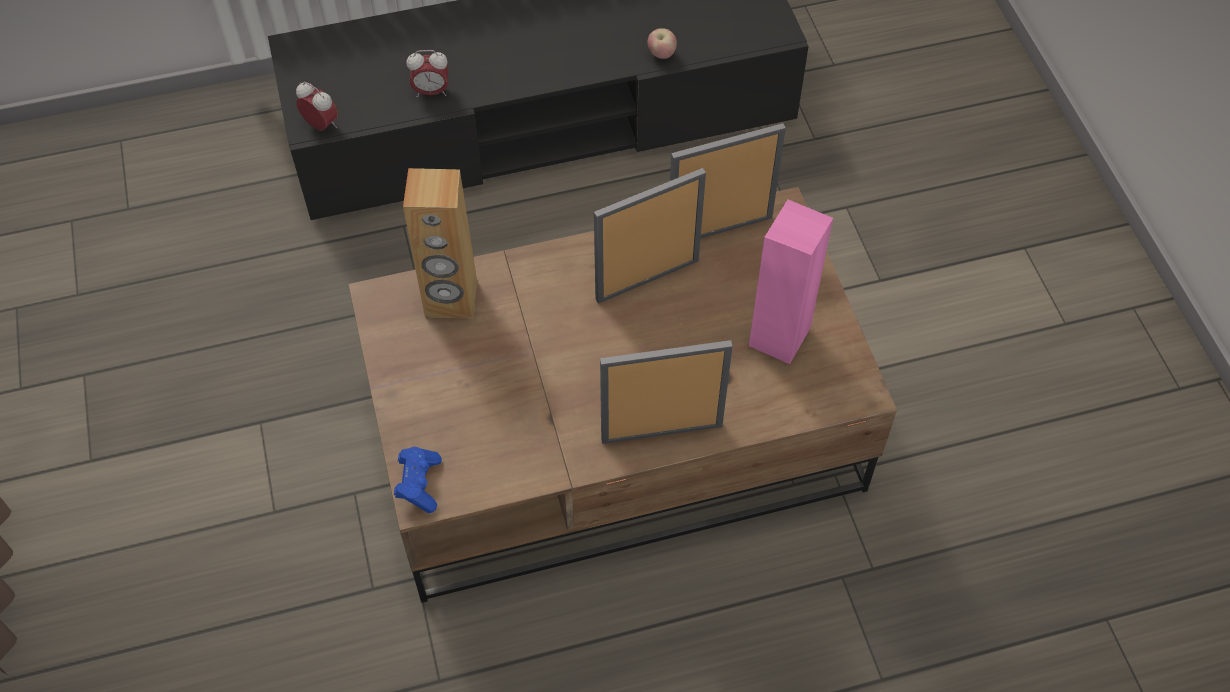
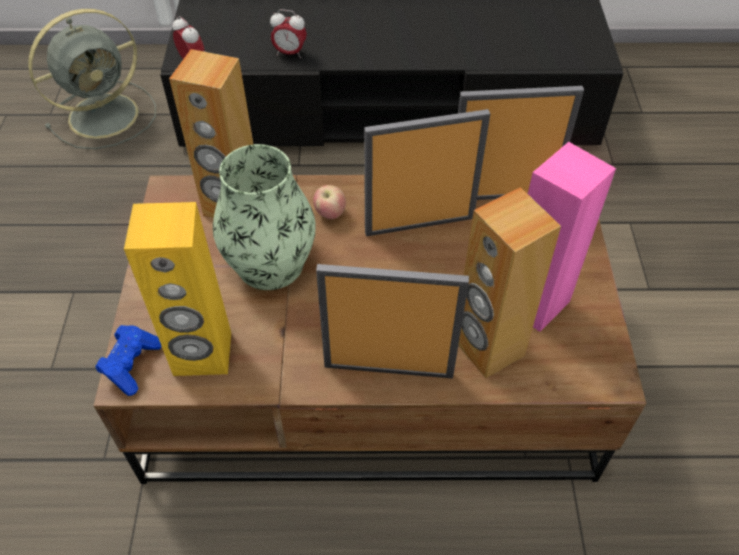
camera: 15 degrees right, 5 degrees down
(200, 194) = (106, 114): none -> grey fan
(483, 459) = (202, 354): none -> yellow speaker
(513, 354) = (270, 264): none -> vase
(661, 54) = (491, 58): apple -> apple (330, 214)
(746, 391) = (487, 348): none -> brown speaker

